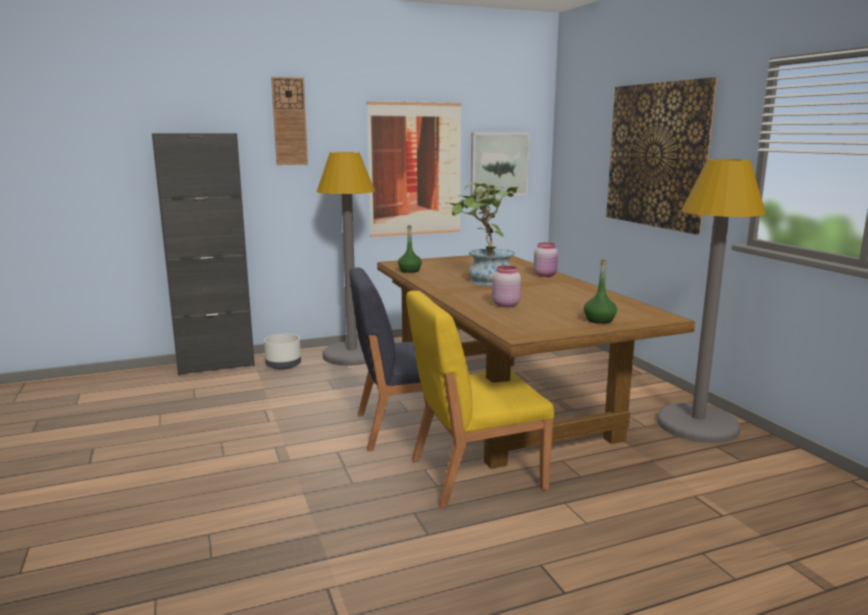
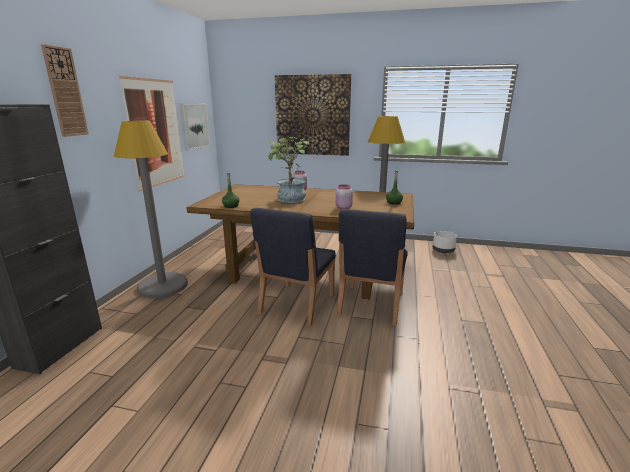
camera: 55 degrees left, 5 degrees up
(284, 365) = (127, 315): white planter -> white planter (443, 250)
(474, 474) = (370, 305): yellow chair -> blue chair

